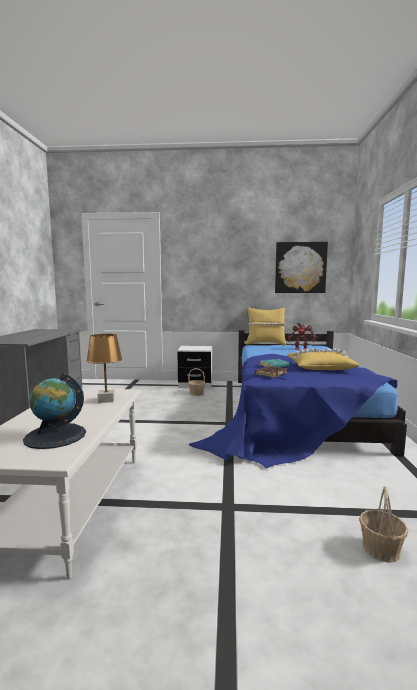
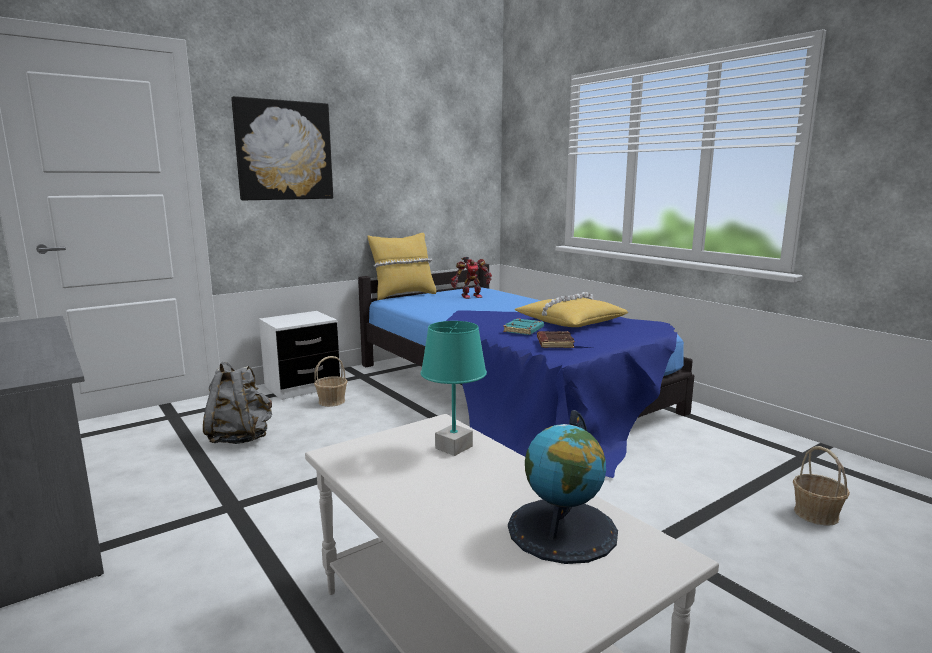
camera: 40 degrees left, 5 degrees up
(106, 400) = (454, 447): brown table lamp -> turquoise table lamp
(138, 398) = (240, 438): none -> grey backpack
(300, 267) = (440, 166): picture -> picture (284, 150)

